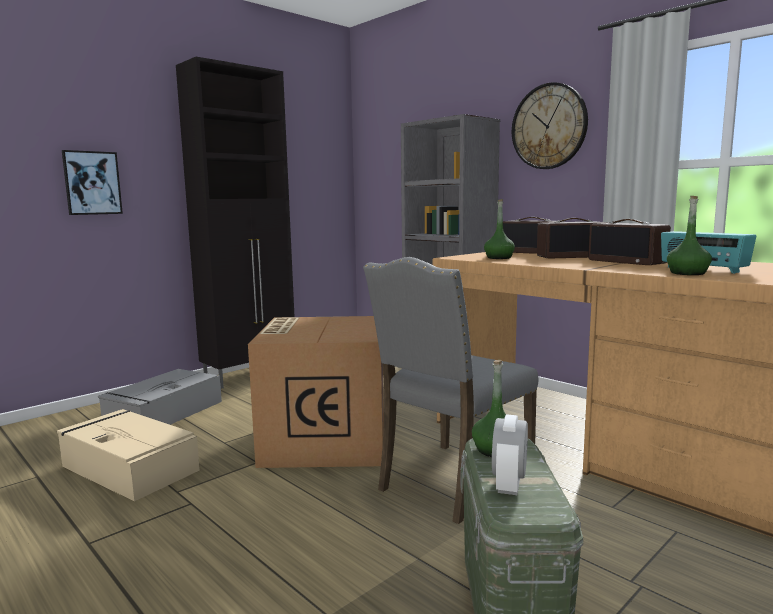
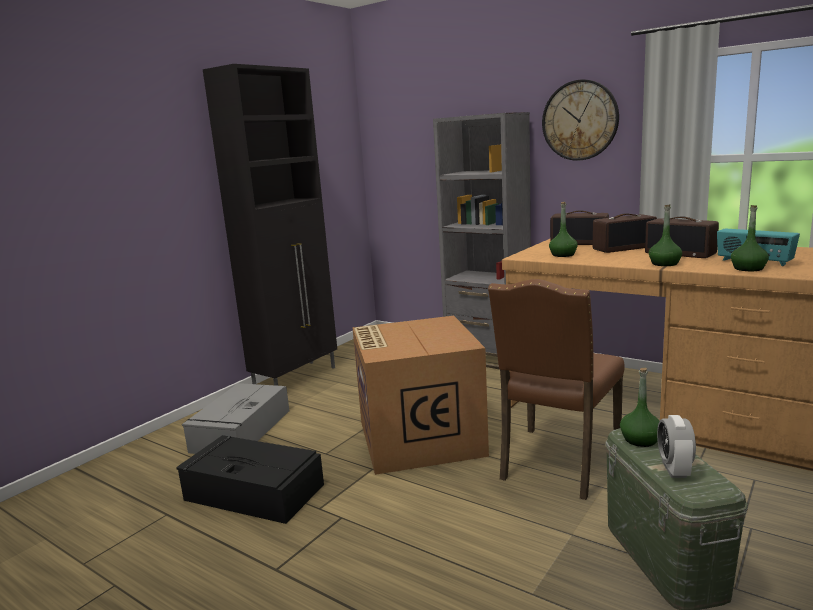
camera: 10 degrees left, 5 degrees up
(92, 183) = (136, 204): picture -> none
(128, 467) = (252, 492): beige storage box -> black storage box
(451, 482) = (557, 463): grey chair -> brown chair
(596, 267) = (664, 264): none -> green bottle

